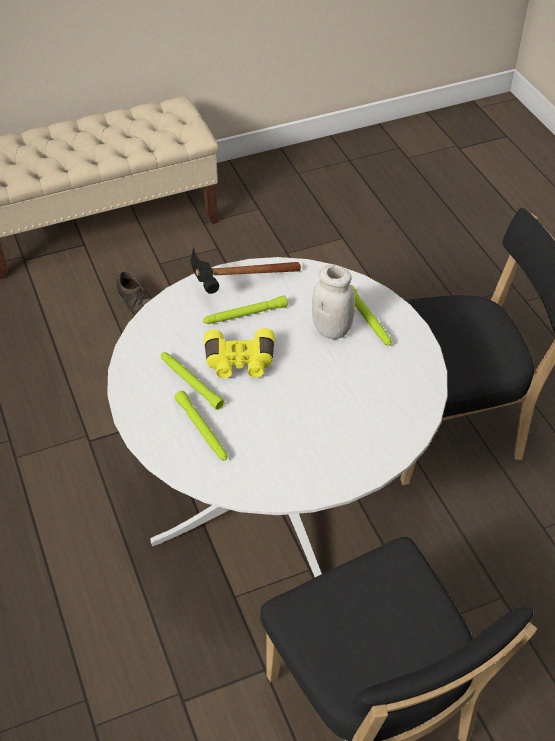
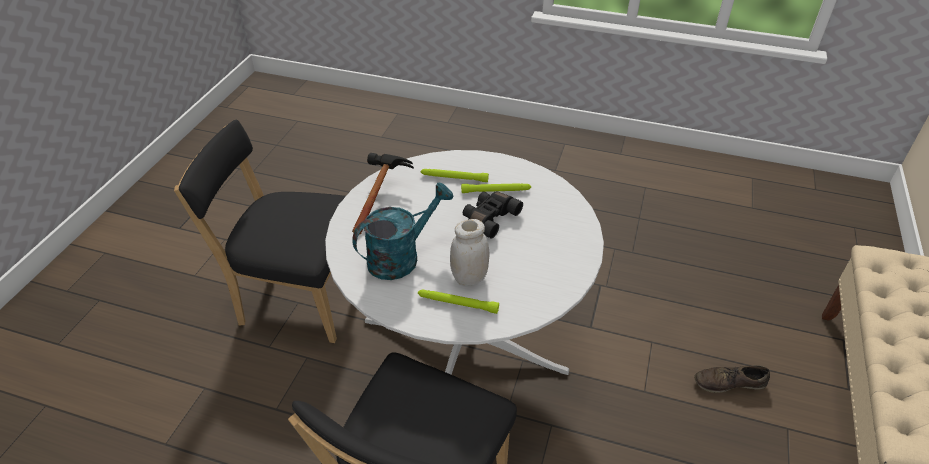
camera: 130 degrees right, 5 degrees down
(234, 287) = (566, 254): hammer -> hammer (380, 197)
(239, 362) = (489, 218): yellow binoculars -> black binoculars
(245, 315) = (531, 244): green flashlight -> none
(361, 391) = (401, 256): none -> turquoise watering can

